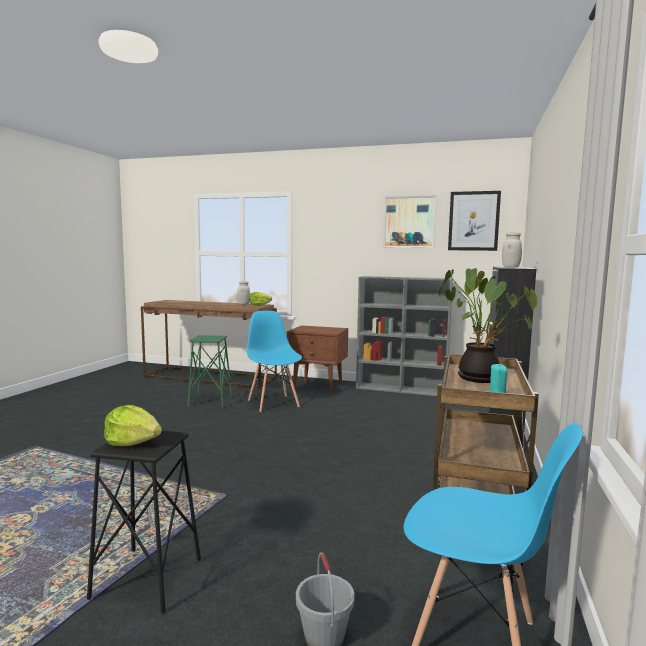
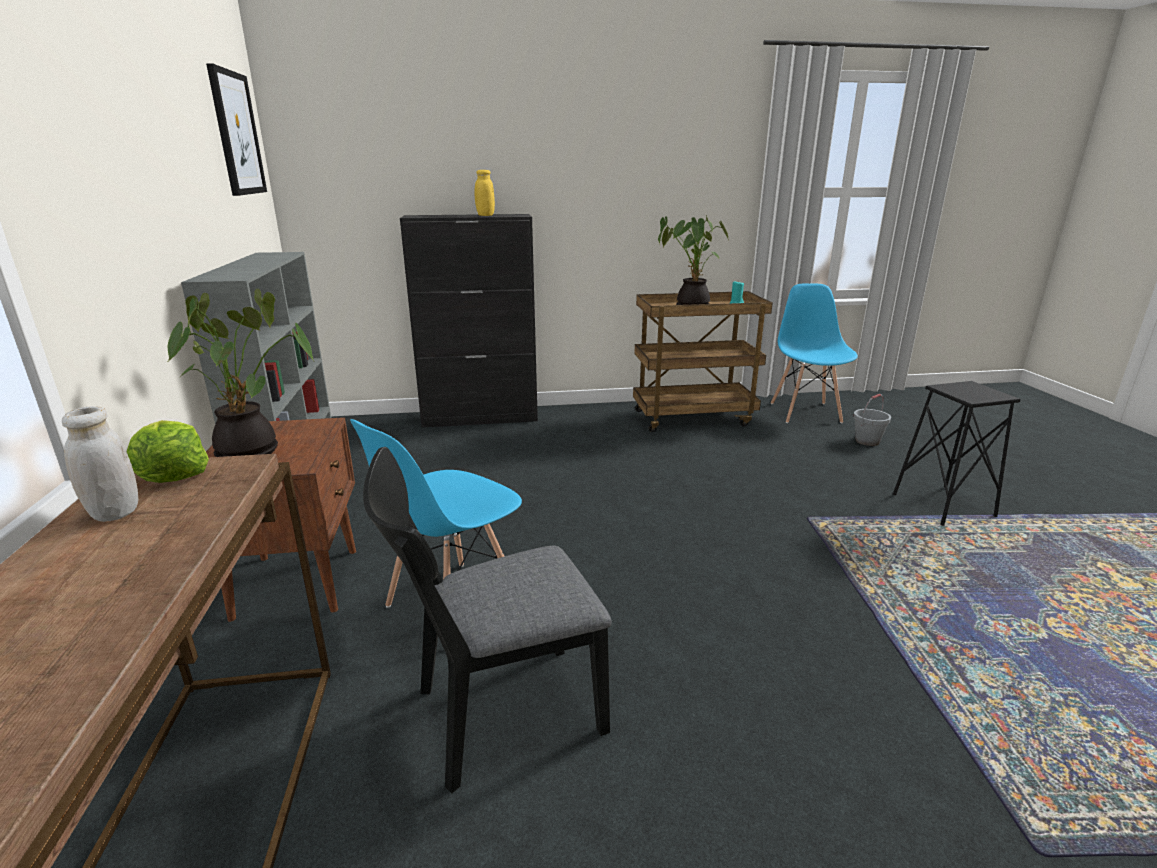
camera: 115 degrees left, 15 degrees up
(133, 442) = (979, 393): lettuce -> none
(210, 401) = (496, 715): green stool -> black chair
(314, 328) = (253, 452): none -> potted plant
(409, 222) = (185, 128): picture -> none
(510, 267) = (485, 215): white jar -> yellow jar

